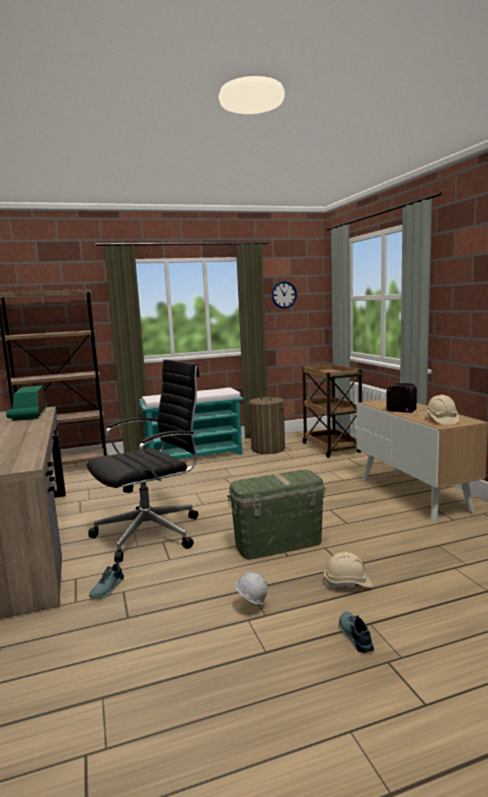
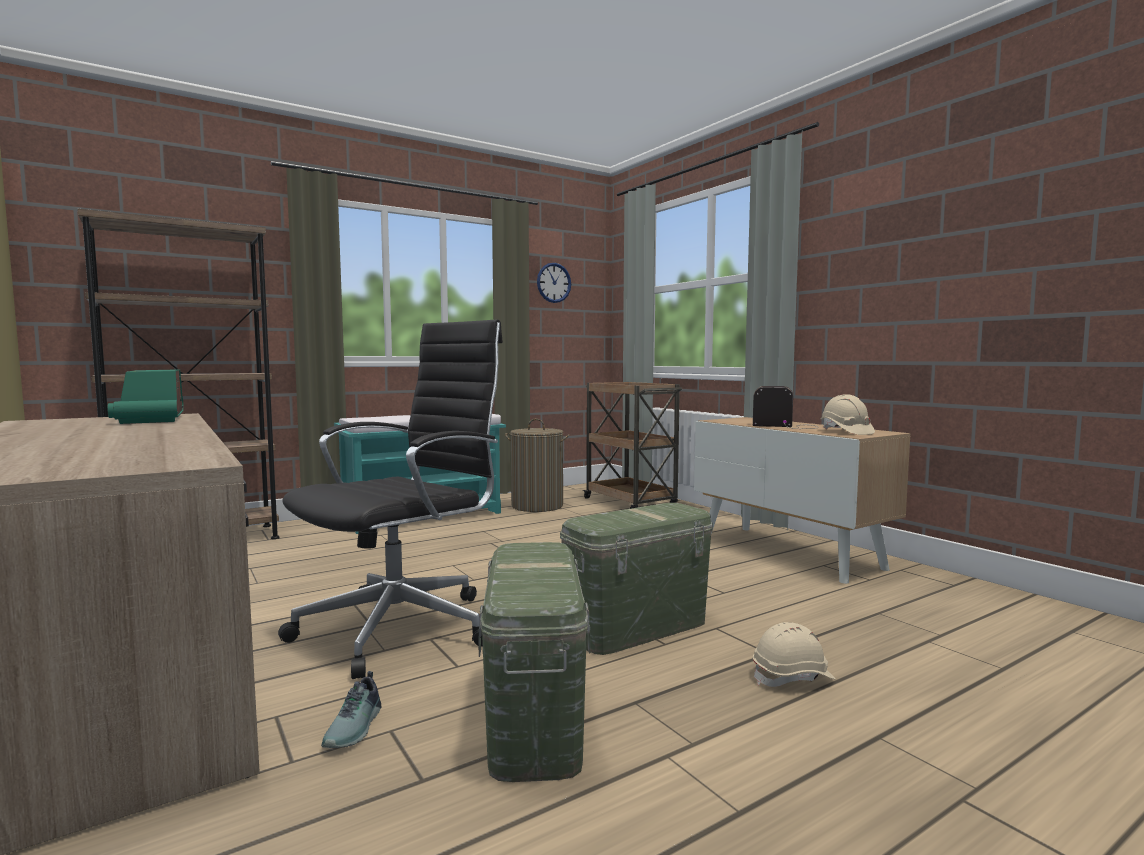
camera: 15 degrees left, 5 degrees down
(193, 593) = (533, 719): none -> green storage box
(251, 607) = (658, 732): white hard hat -> none
(354, 636) = (871, 761): shoe -> none

